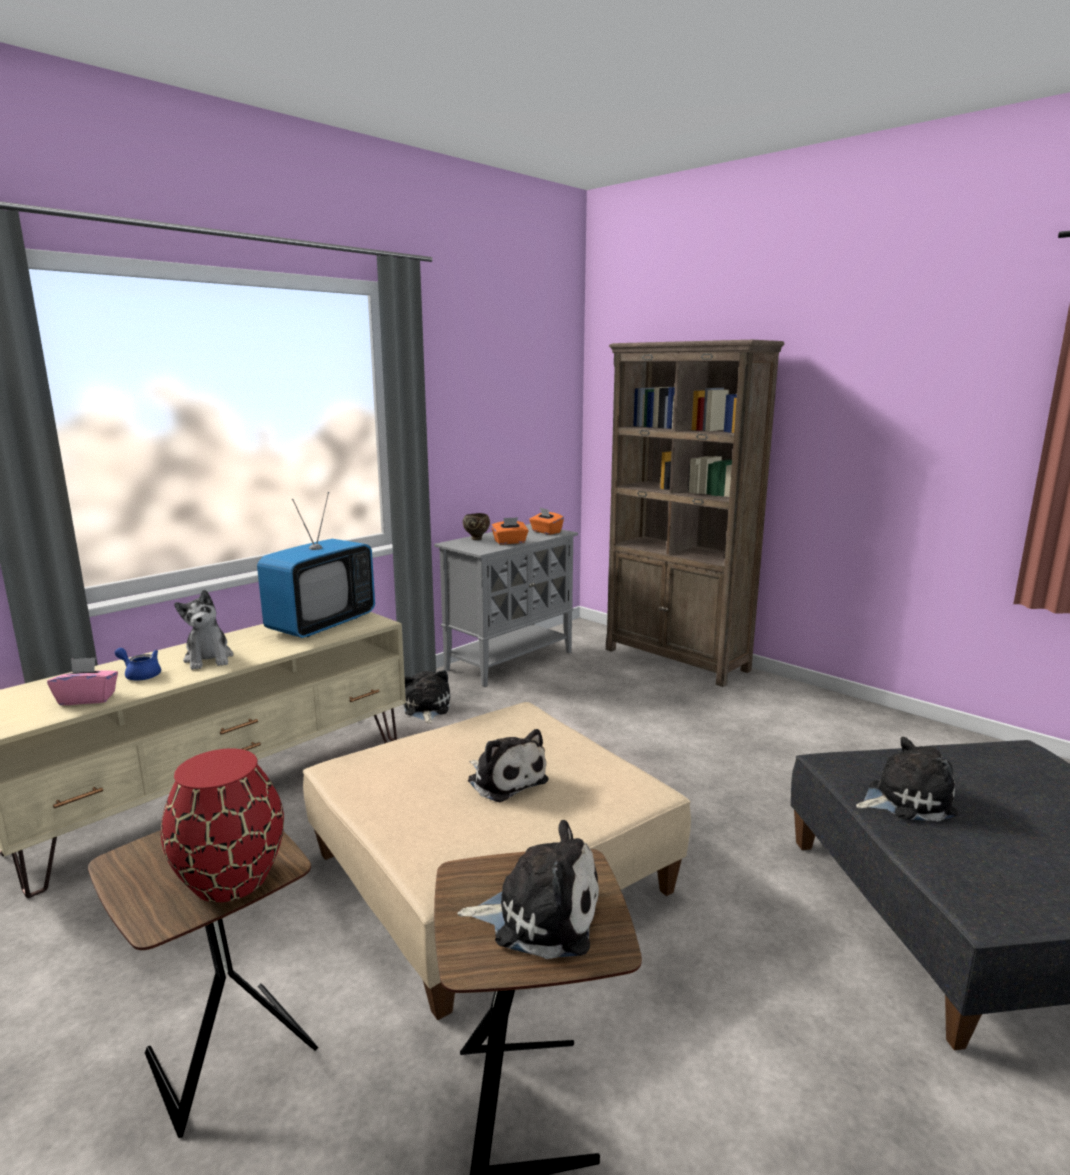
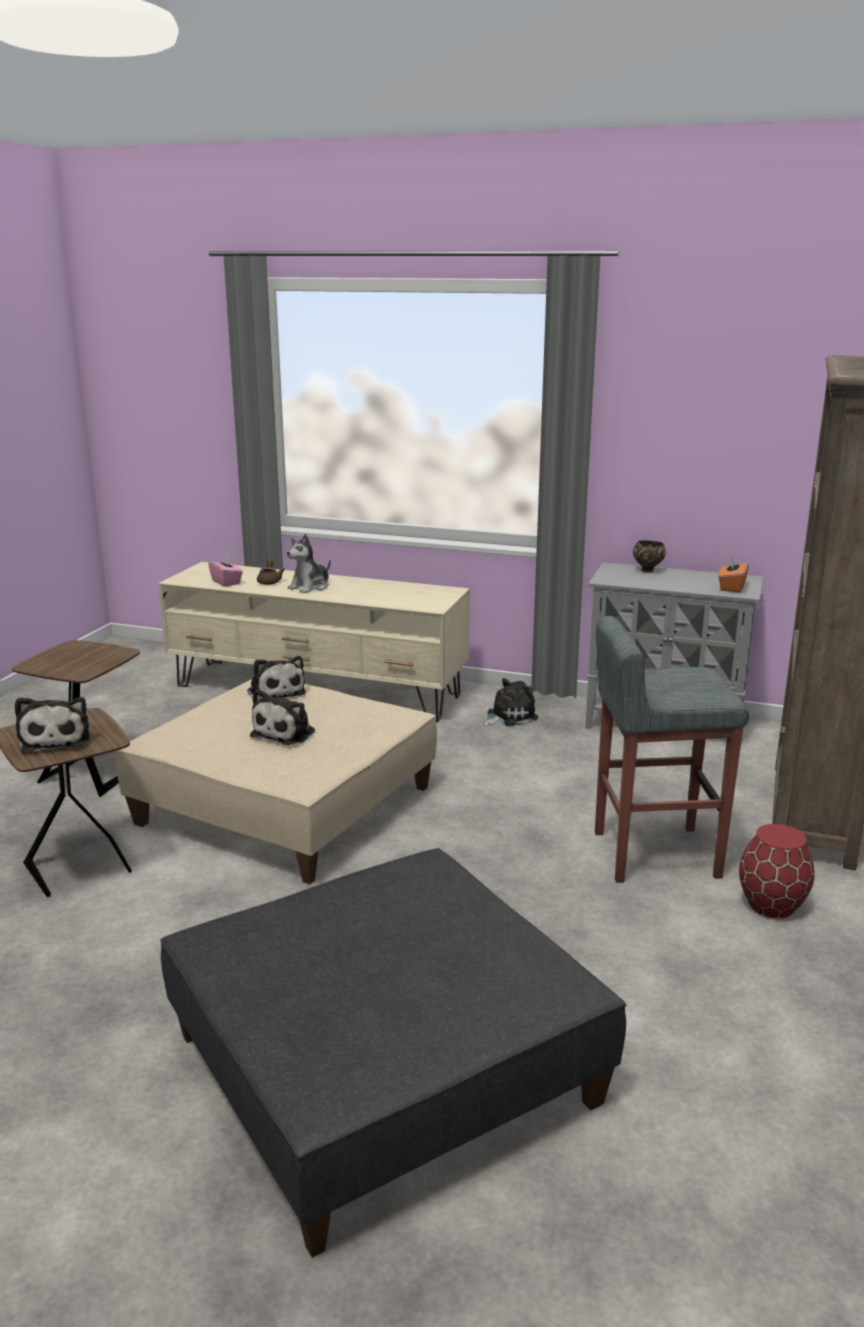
camera: 65 degrees right, 5 degrees up
(140, 675) = (269, 581): blue teapot -> brown teapot
(229, 880) = (65, 668): red vase -> red vase (770, 905)
(321, 624) = (408, 594): television -> none
(510, 542) = (656, 583): orange tissue box -> none
(700, 719) = (653, 853): none -> grey stool
(905, 800) = (376, 904): plush toy -> plush toy (275, 692)

